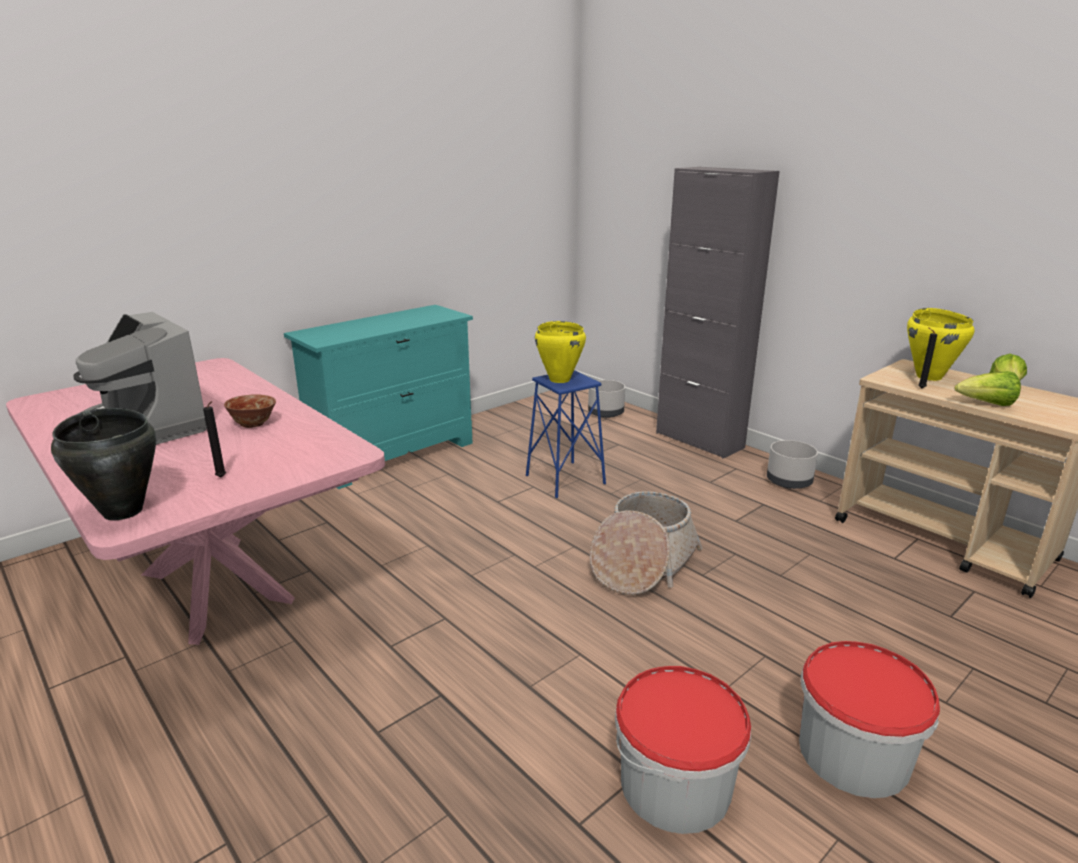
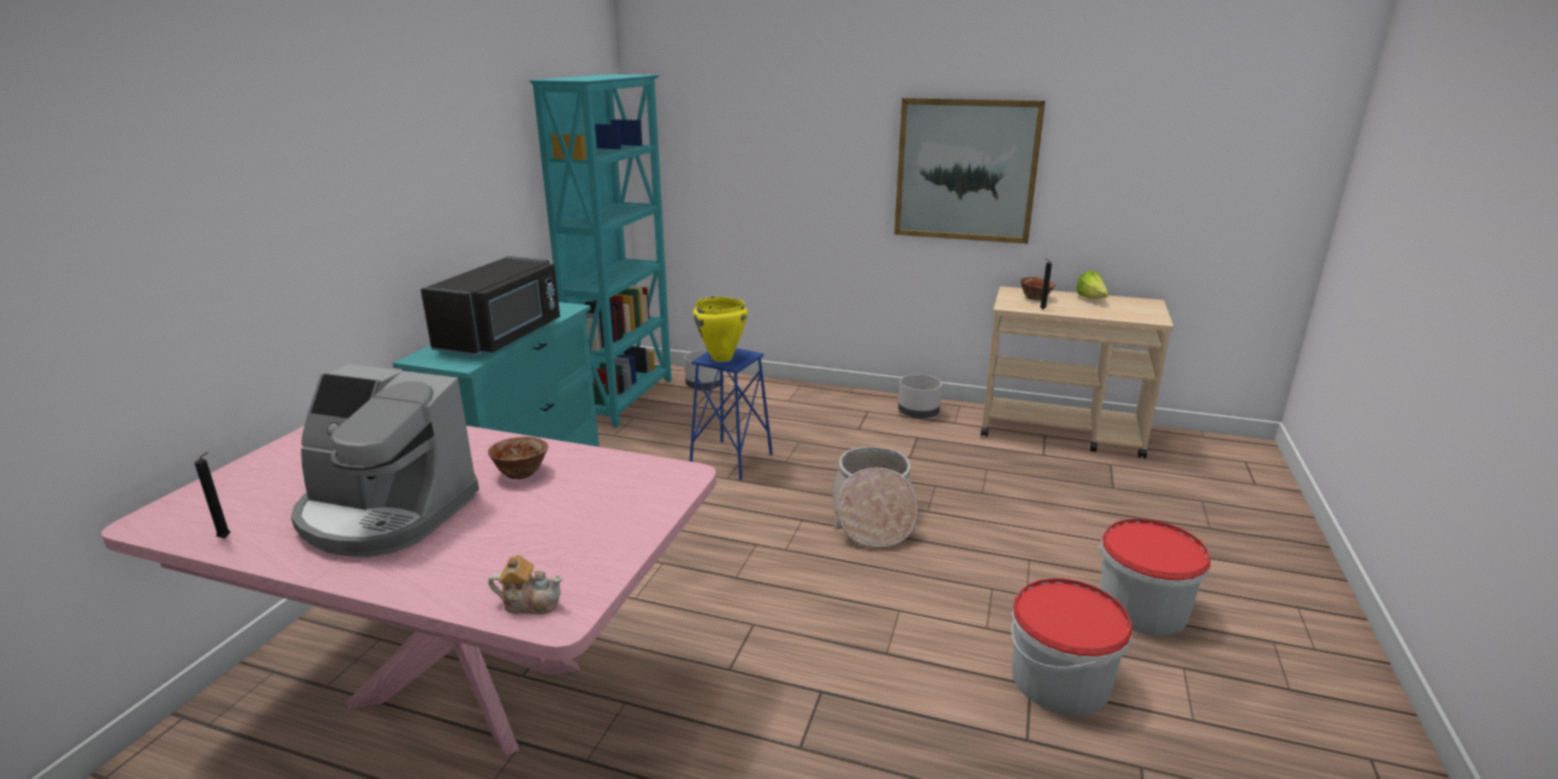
camera: 30 degrees left, 0 degrees up
(123, 511) = (530, 603): black cooking pot -> teapot
(222, 478) = (584, 536): black candle -> black candle (226, 538)
(376, 328) = (503, 337): none -> black microwave
(530, 411) = (625, 399): none -> turquoise bookcase
(699, 440) = (814, 392): grey cabinet -> none
(879, 222) = (966, 170): none -> picture
(929, 376) = (1035, 298): yellow cooking pot -> bowl
(986, 404) = (1096, 314): lettuce -> none

